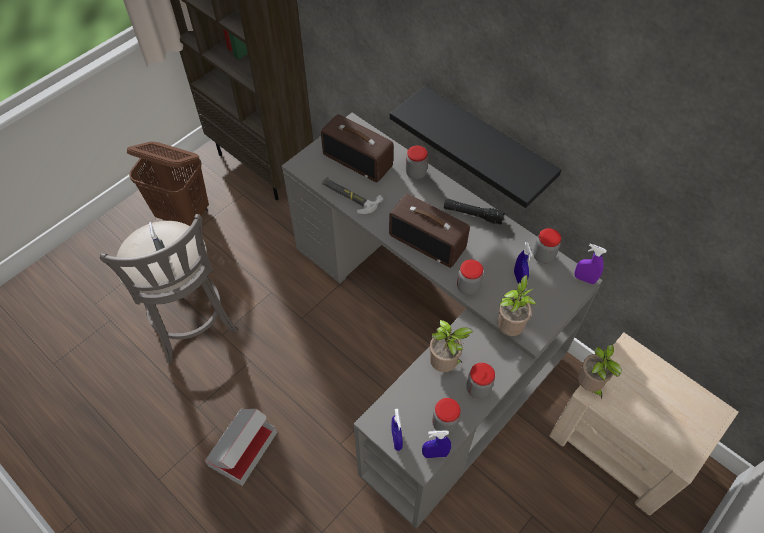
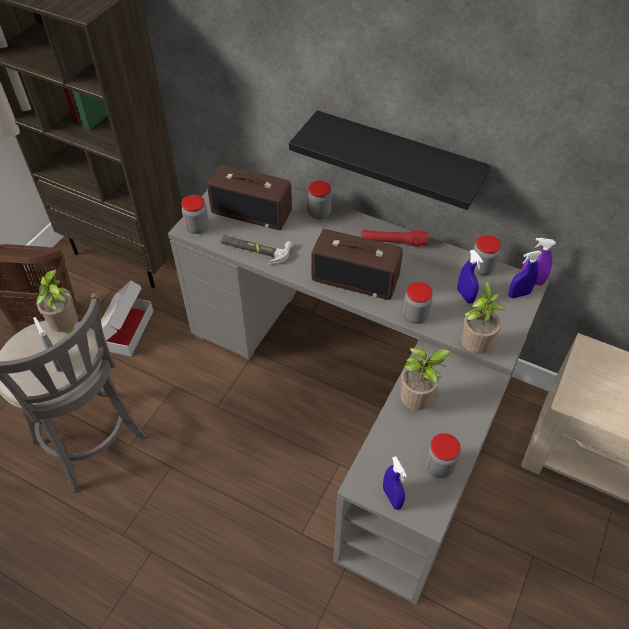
camera: 15 degrees left, 5 degrees down
(243, 449) = (190, 568): cardboard box -> cardboard box (124, 329)
(435, 454) = (440, 503): blue spray bottle -> blue spray bottle (519, 294)
(472, 215) = (393, 242): black flashlight -> red flashlight
(478, 388) = (461, 420): jar -> jar (197, 227)
(589, 386) = (564, 395): potted plant -> potted plant (68, 329)

